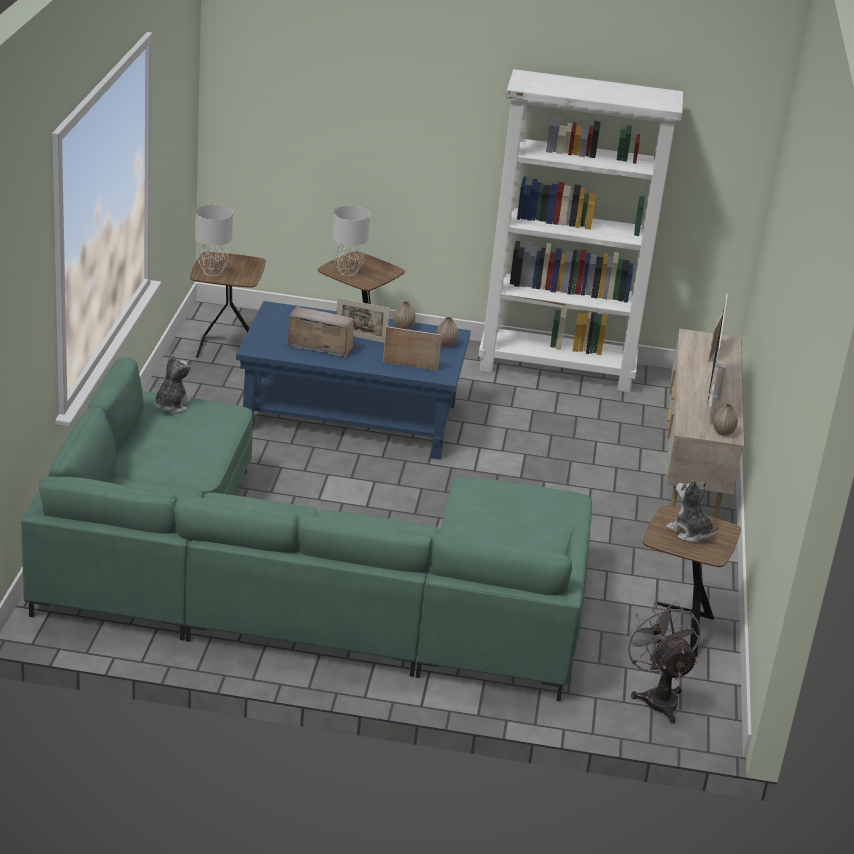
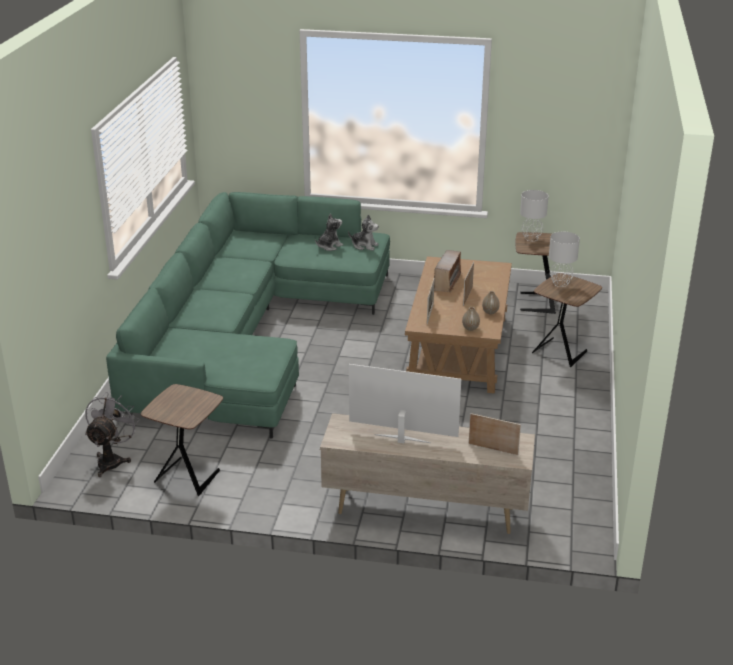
camera: 95 degrees right, 0 degrees up
(349, 417) = (458, 349): blue coffee table -> brown coffee table
(557, 369) = (578, 447): white bookcase -> none
(657, 697) = (112, 460): grey fan -> grey fan turned 60 degrees counterclockwise
(690, 532) = (184, 404): plush toy -> plush toy (329, 246)
(723, 432) = (339, 438): vase -> none

